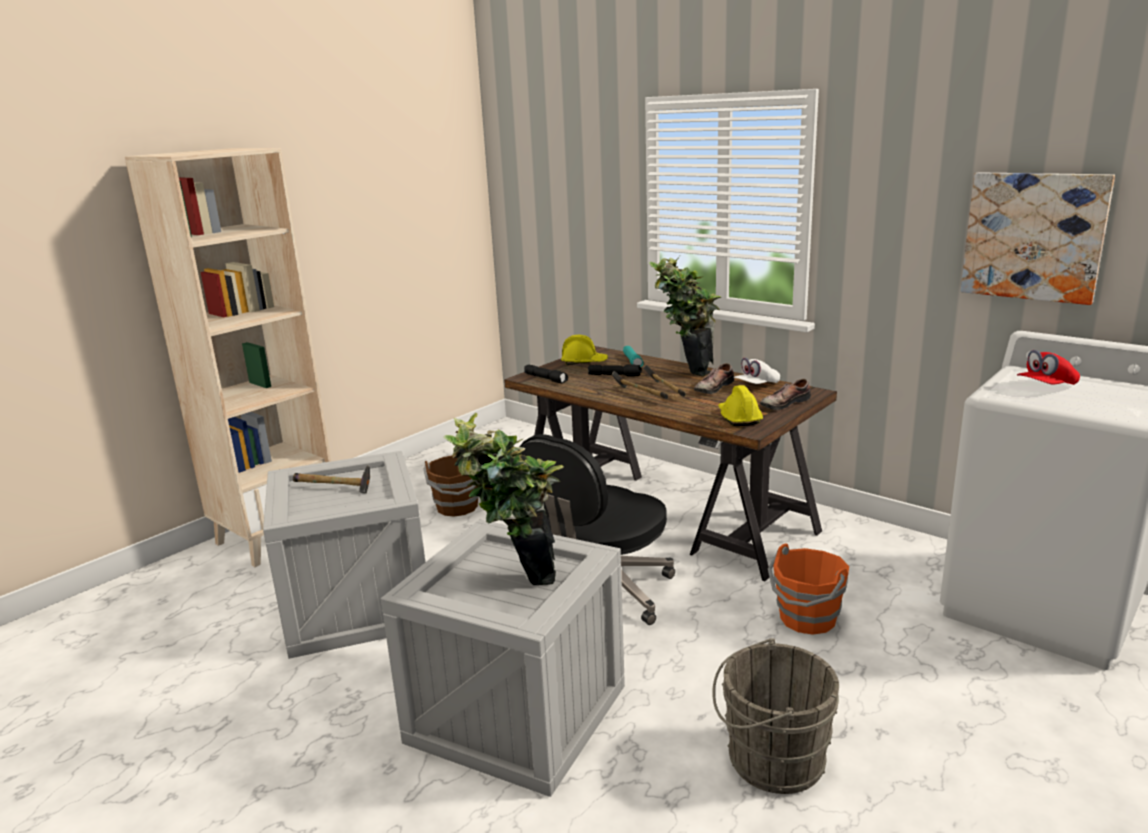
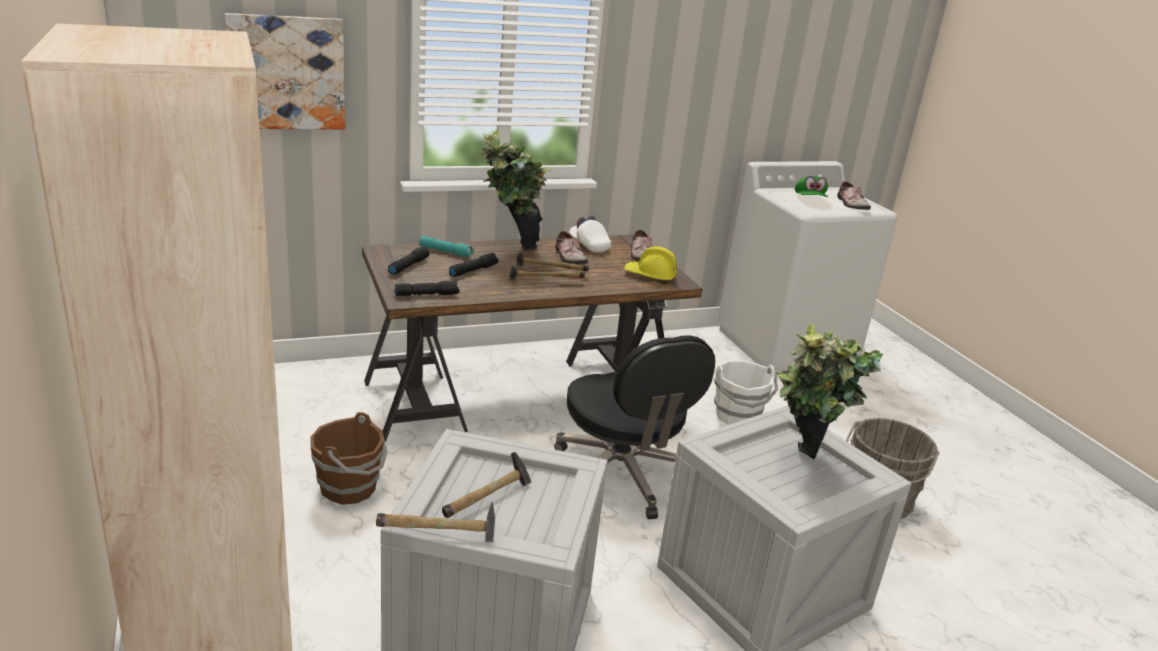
camera: 65 degrees left, 5 degrees up
(273, 485) = (440, 534): none -> hammer
(584, 362) = (408, 266): yellow hard hat -> black flashlight
(756, 386) = (589, 246): white cap -> white cap turned 150 degrees clockwise
(807, 619) = (737, 416): orange bucket -> white bucket
(1034, 236) = (756, 92): picture -> picture (287, 73)
(1046, 387) = (809, 199): red cap -> green cap
(1103, 404) = (850, 204): none -> shoe

